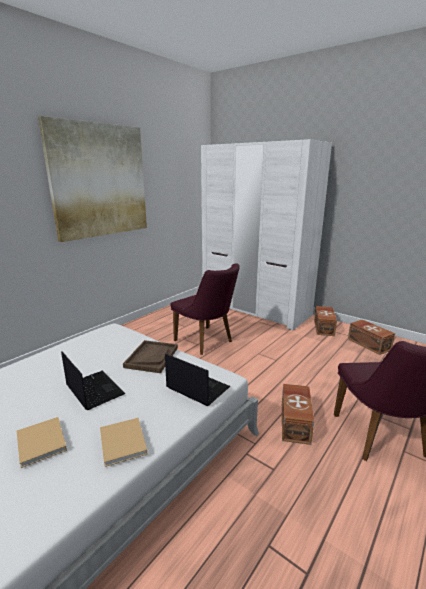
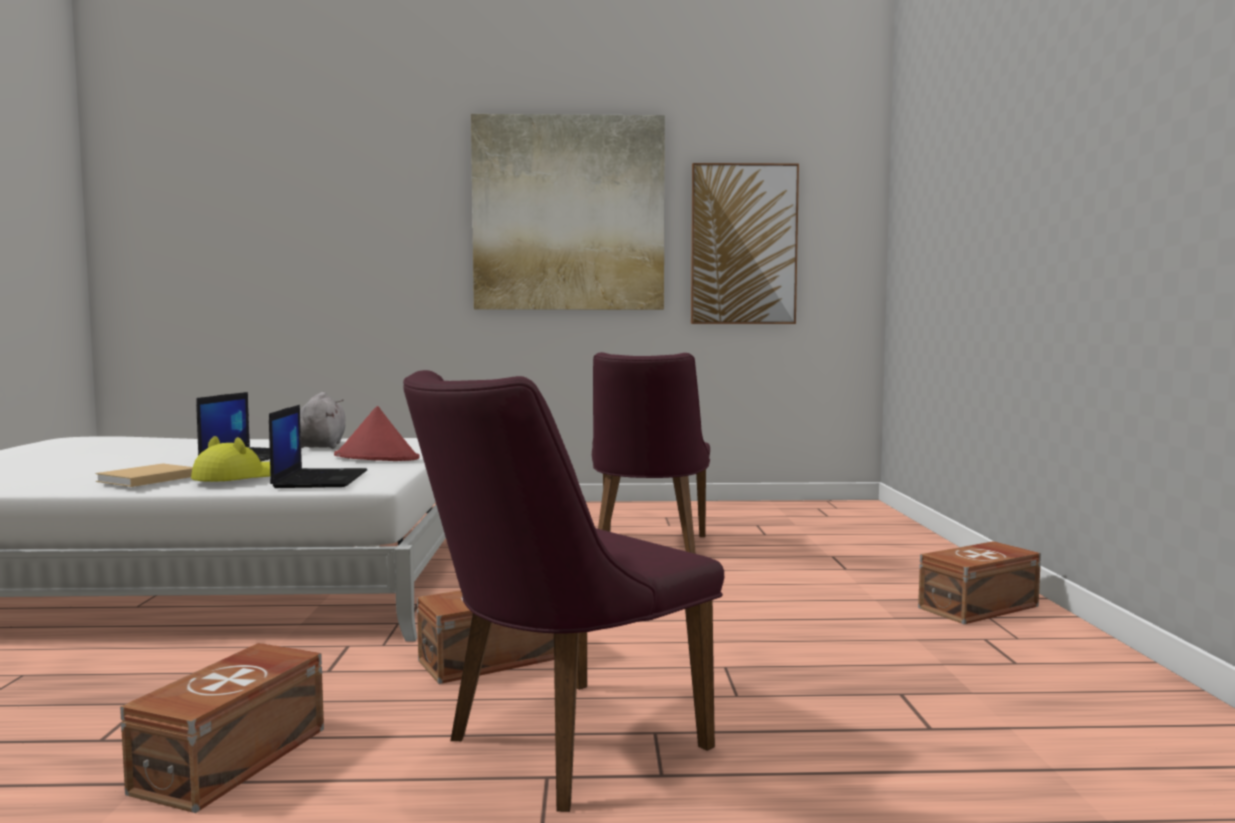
camera: 50 degrees right, 15 degrees down
(41, 443) = (121, 464): beige book -> none
(78, 360) = (321, 446): none -> grey plush toy
(151, 357) = (377, 457): brown tray -> red hat
(160, 410) = (237, 477): none -> yellow hat
(170, 193) = (743, 244): none -> picture
(255, 309) = (884, 542): white wardrobe -> none
(368, 344) = (1030, 664): brown storage box -> brown storage box (236, 759)

